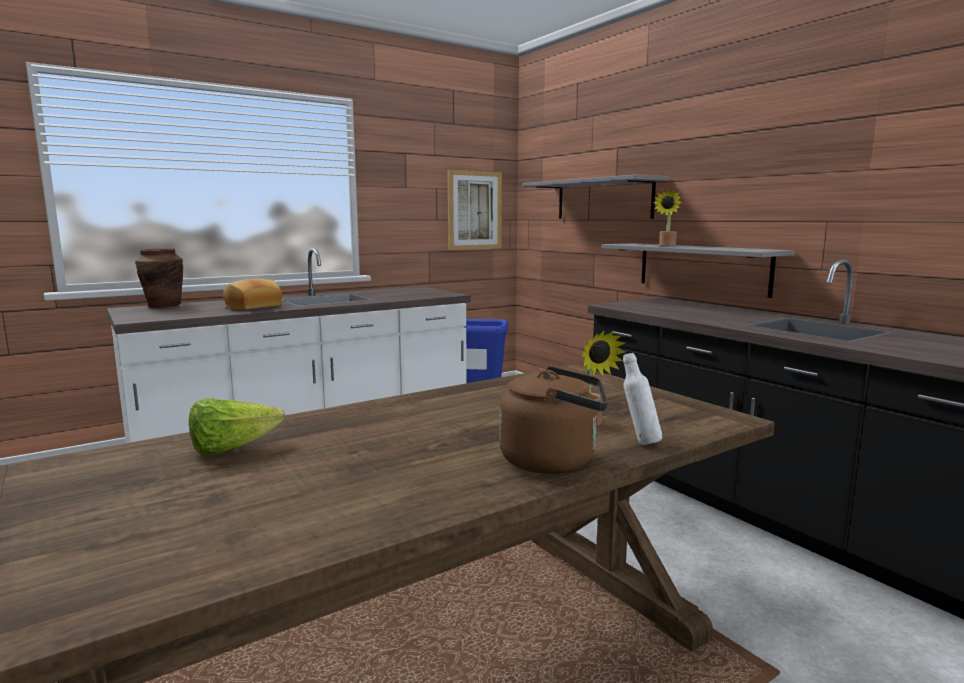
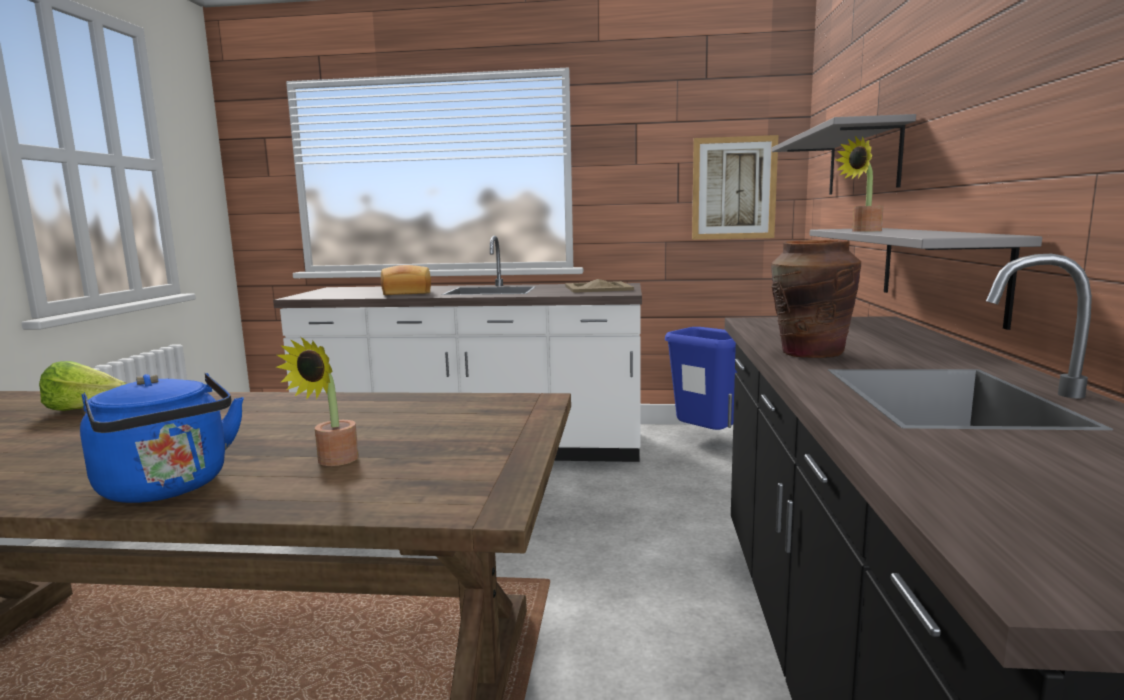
camera: 40 degrees right, 0 degrees up
(164, 306) = (360, 288): brown vase -> brown vase (811, 353)
(411, 291) = (598, 288): none -> beige tray
(554, 460) = (168, 488): brown kettle -> blue kettle
(639, 442) = (290, 497): white bottle -> none

